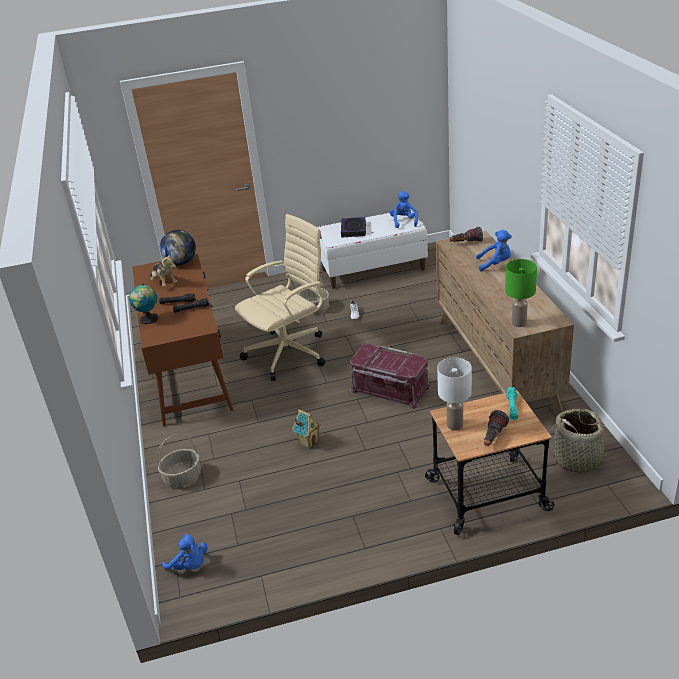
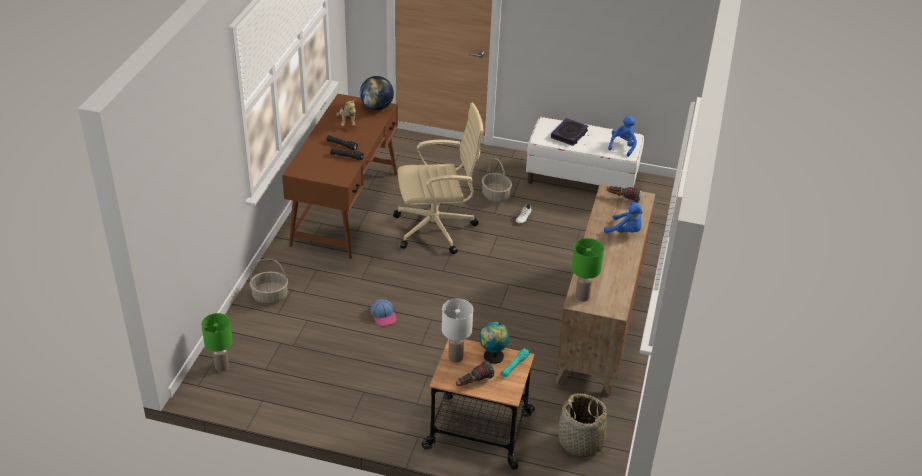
camera: 25 degrees right, 5 degrees up
(148, 319) = (307, 151): globe -> globe (492, 357)
(190, 566) = (221, 367): blue plush toy -> green table lamp
(308, 442) = (383, 315): toy house -> cap
(389, 389) = (487, 302): red storage box -> none

